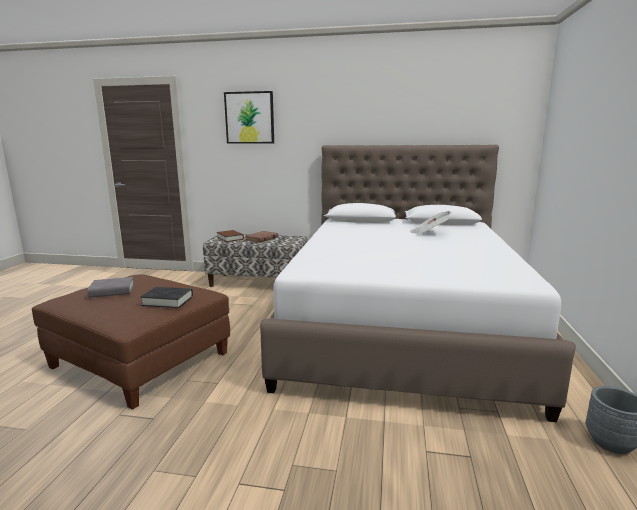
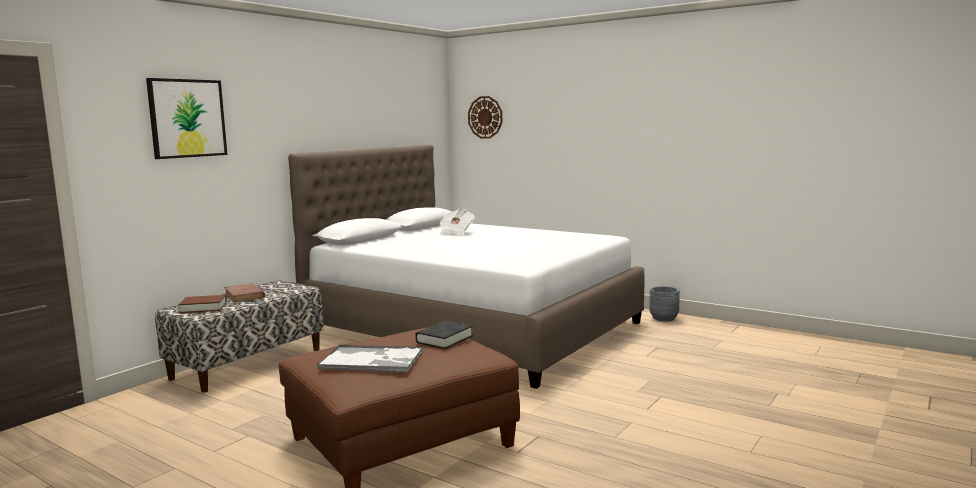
camera: 65 degrees left, 5 degrees down
(112, 291) = (373, 360): grey book -> tray
(562, 114) = (485, 117): none -> wall clock

